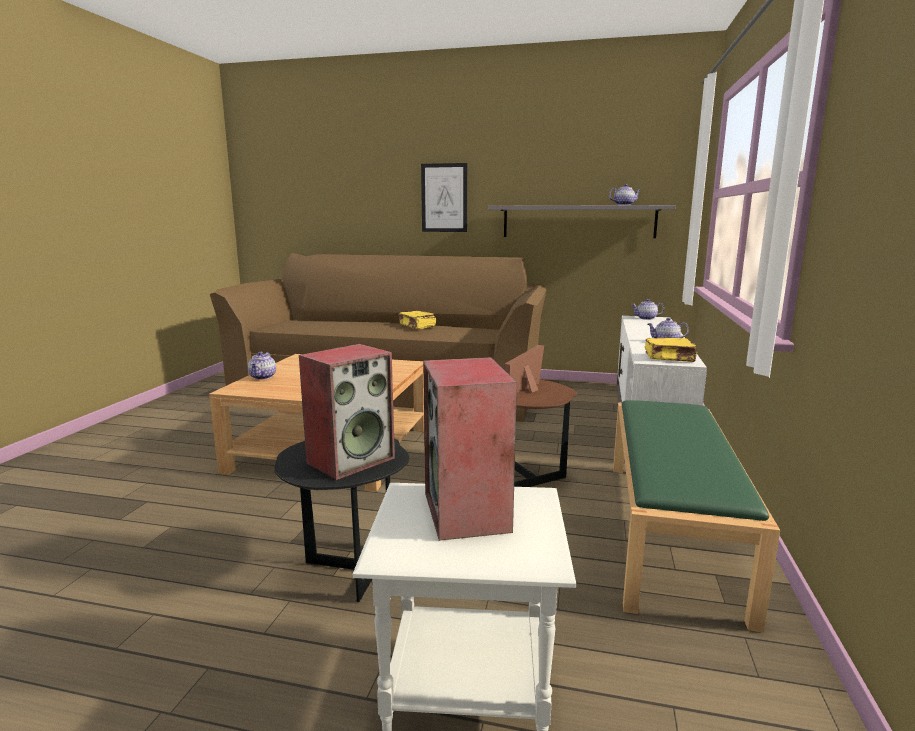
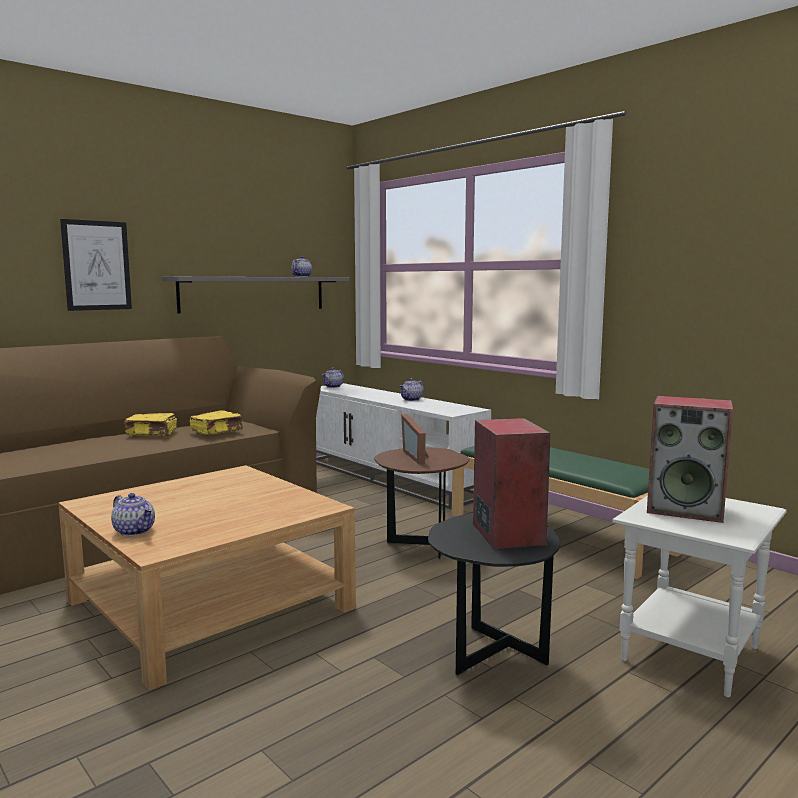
camera: 55 degrees left, 5 degrees down
(670, 358) = (456, 409): yellow book -> yellow book (217, 431)

